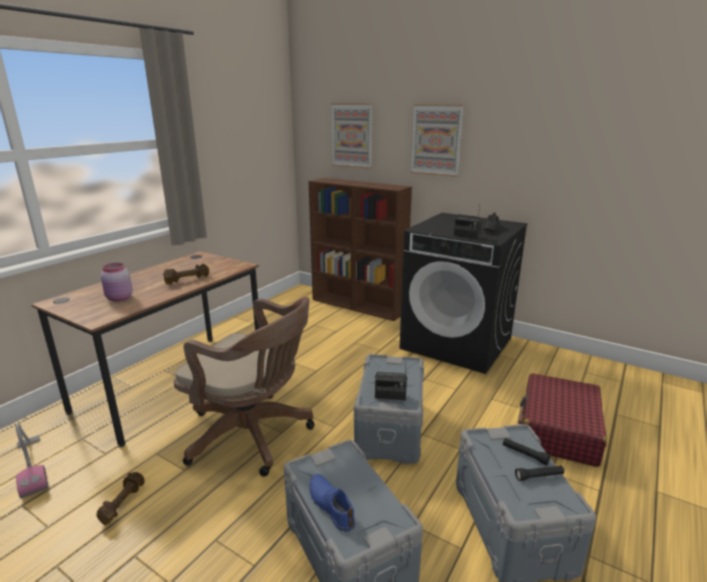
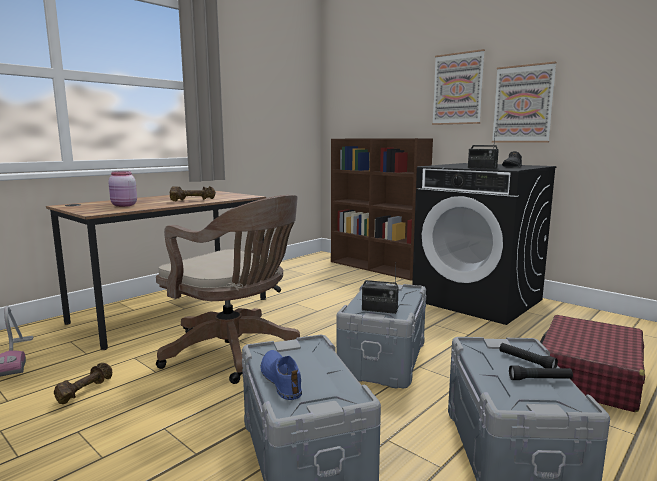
camera: 10 degrees right, 10 degrees down
(352, 135) = (375, 94): picture -> picture (523, 104)

